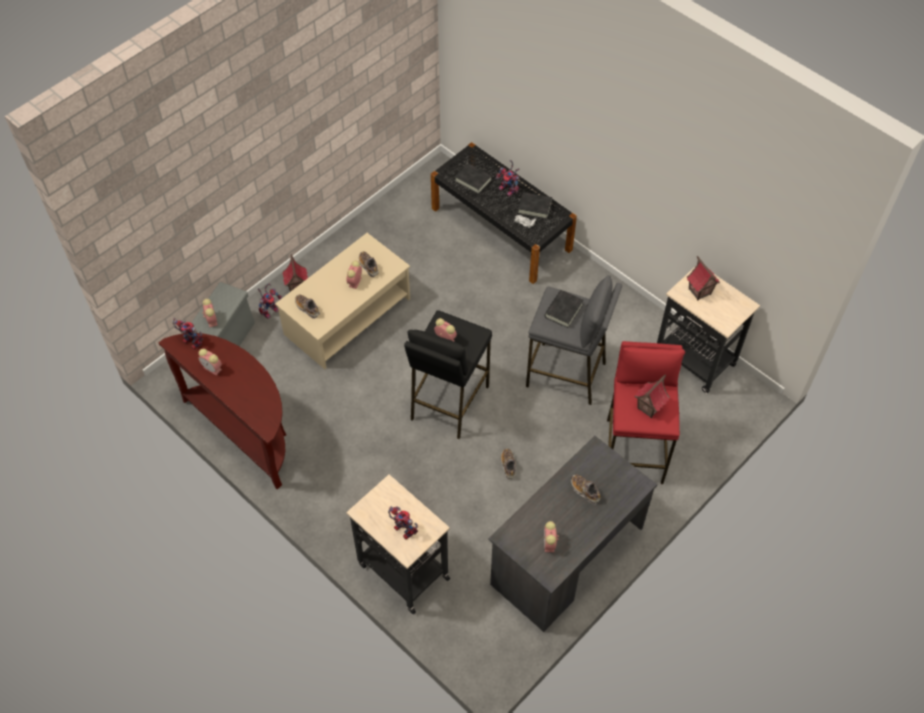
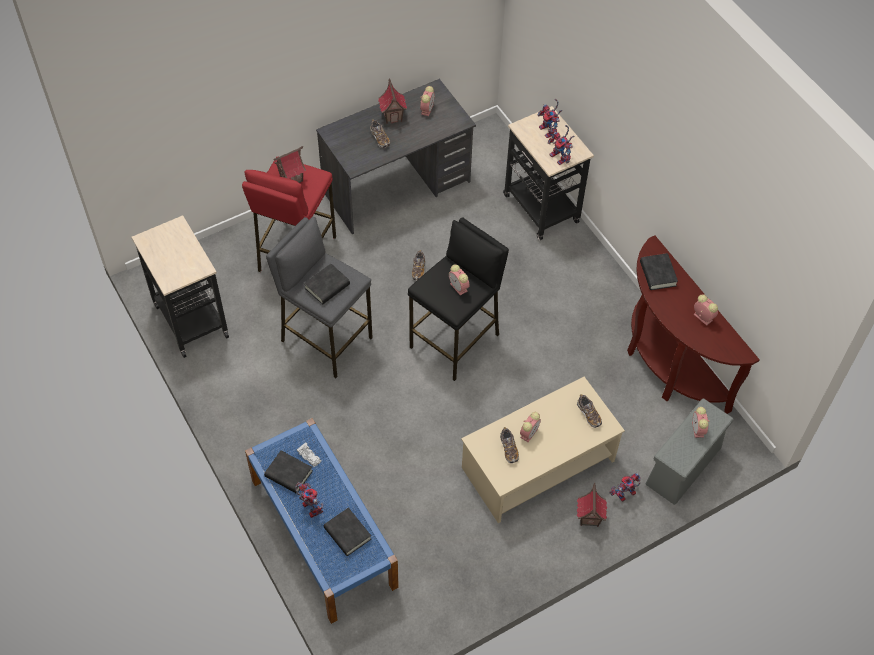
camera: 165 degrees left, 0 degrees up
(190, 342) = (725, 350): toy robot -> toy robot (560, 158)
(259, 401) = (658, 274): none -> black book
(501, 229) = (322, 533): black bench -> blue bench
(699, 292) = (182, 264): toy house -> toy house (393, 116)

